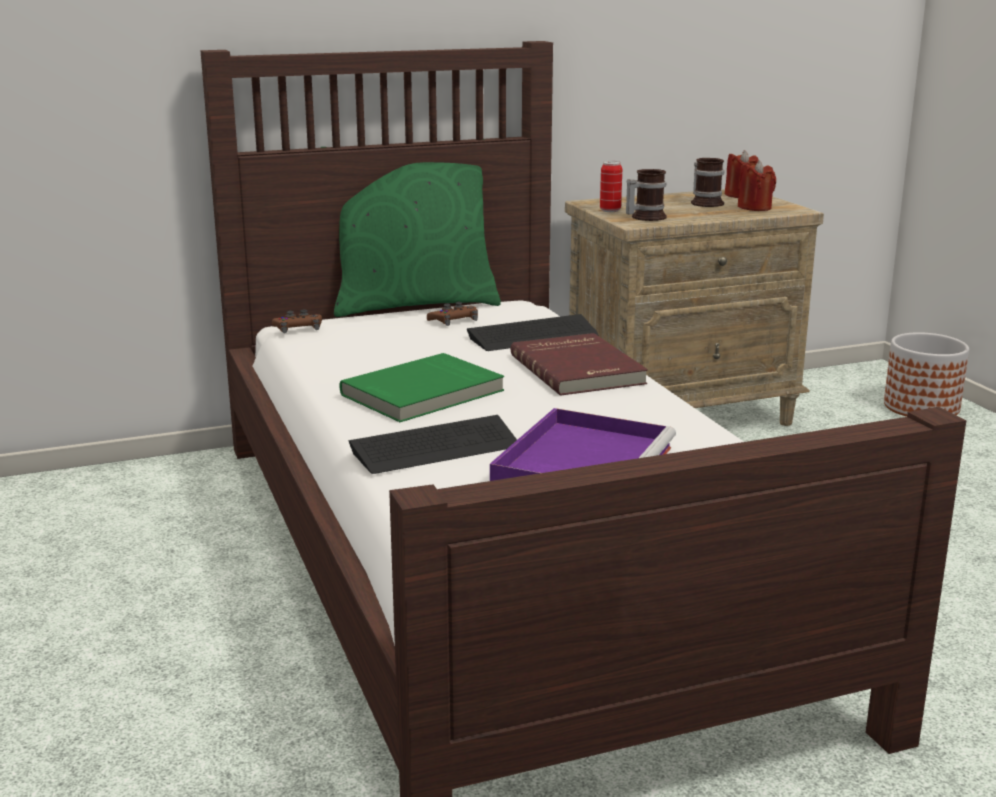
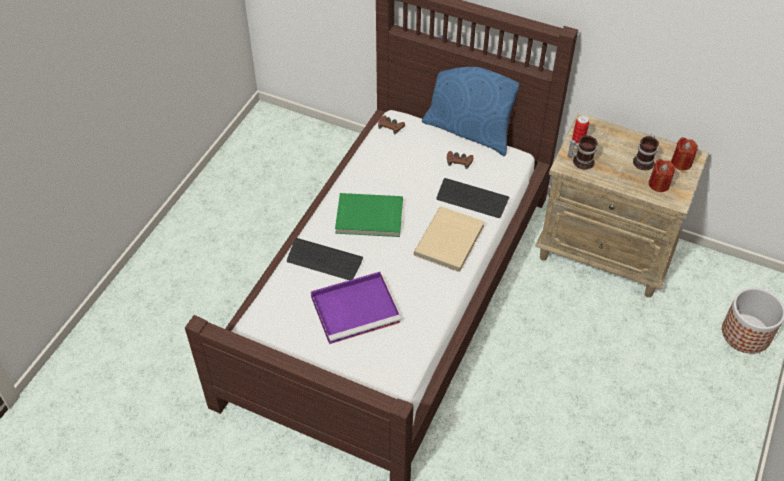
camera: 45 degrees right, 30 degrees up
(413, 304) = (470, 129): green pillow -> blue pillow
(579, 369) = (450, 241): red book -> beige book

